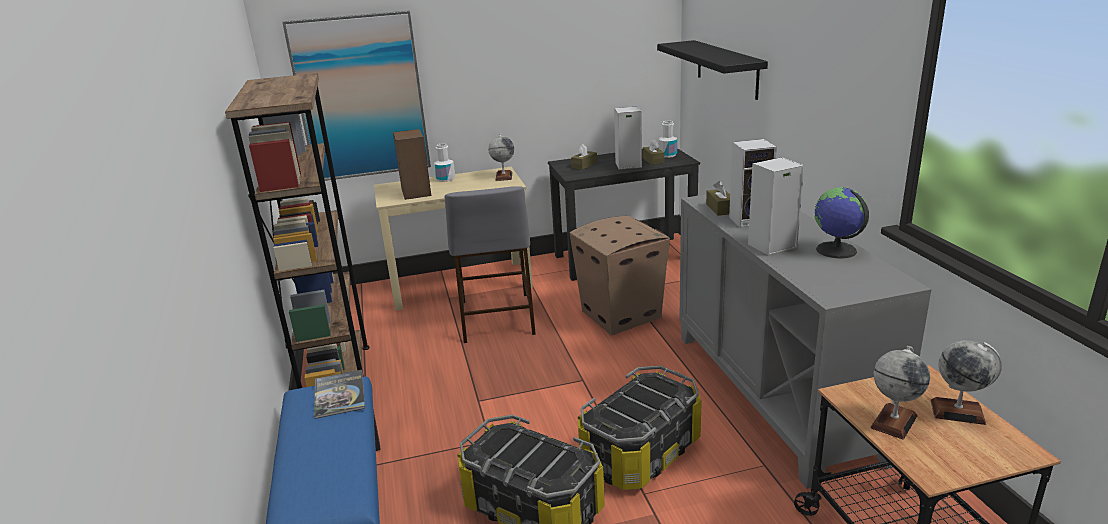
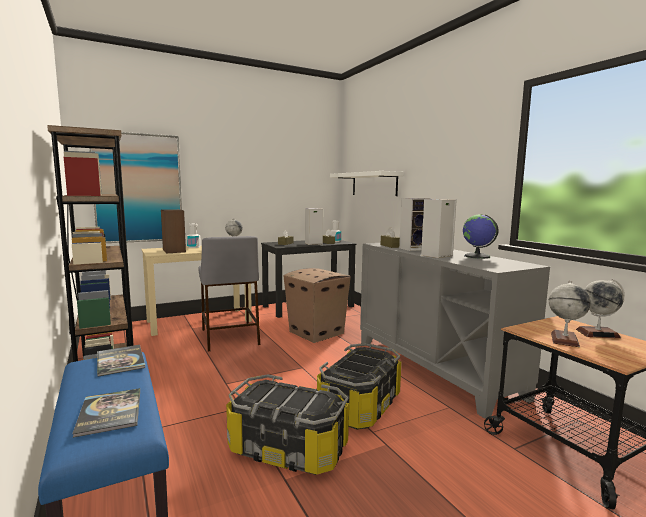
camera: 15 degrees left, 15 degrees down
(324, 474) = (110, 412): none -> book
(727, 68) = (374, 184): black shelf -> white shelf

